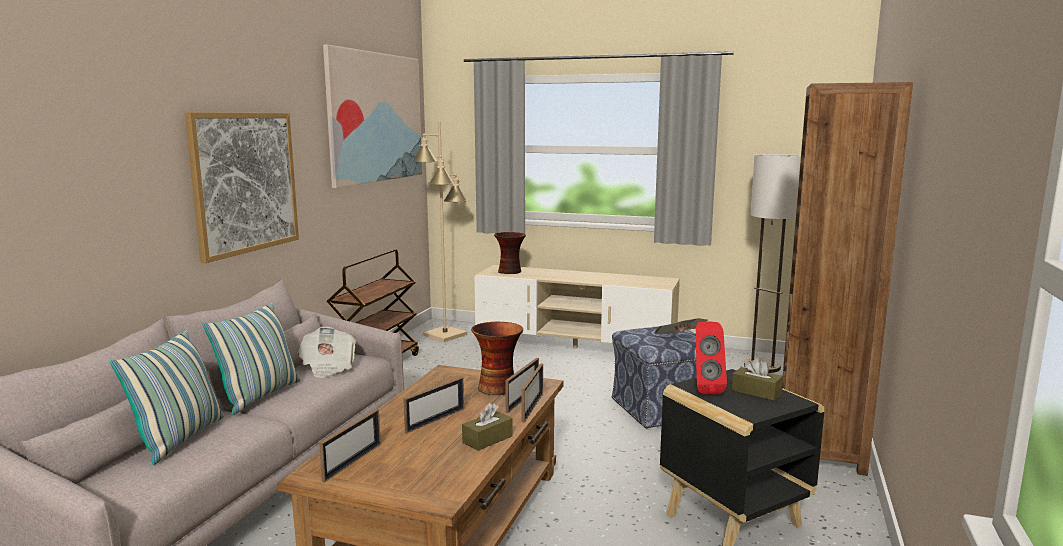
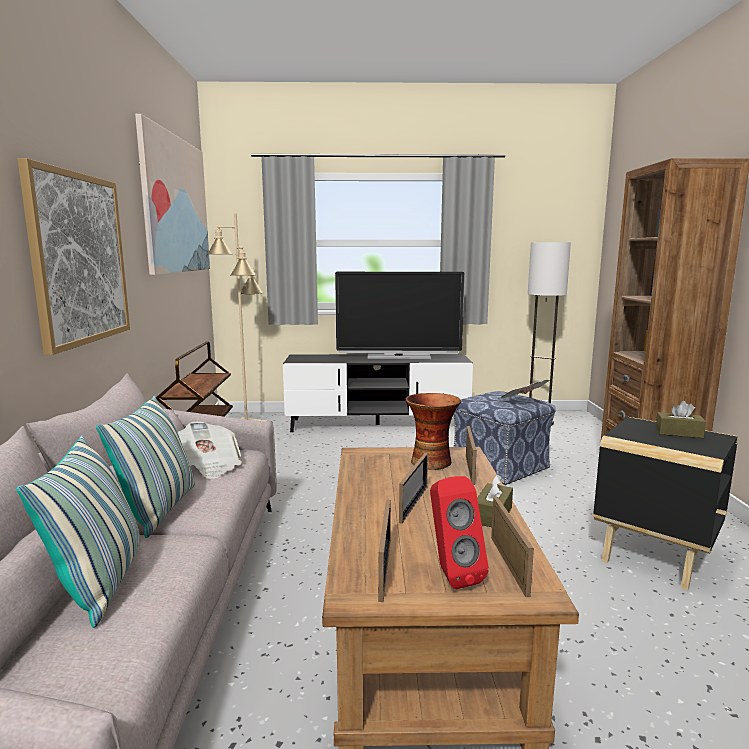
camera: 20 degrees left, 0 degrees up
(510, 272) = (313, 358): vase -> none
(532, 407) = (489, 475): picture frame -> picture frame (508, 564)
(574, 348) = (377, 425): beige tv stand -> black tv stand
(600, 276) = (398, 357): none -> television
(705, 389) = (638, 436): red speaker -> red speaker (451, 574)

